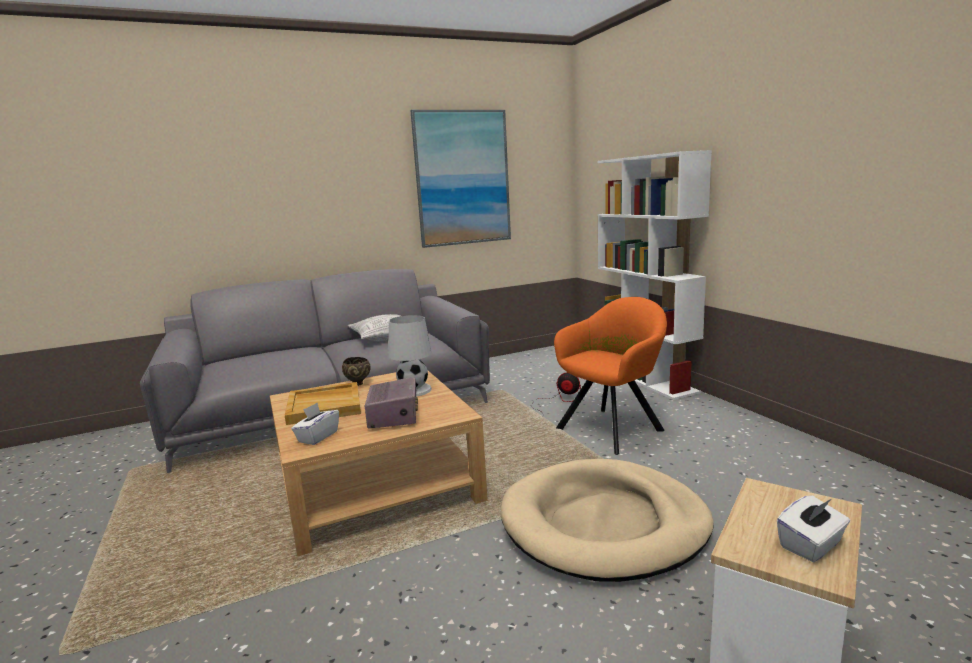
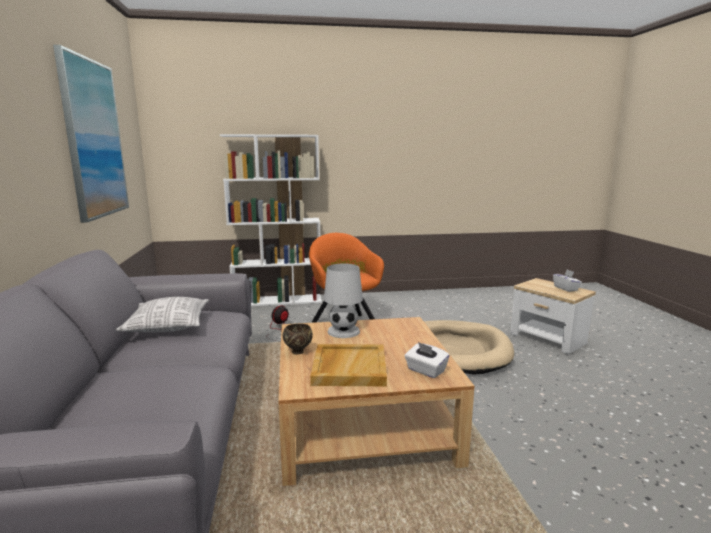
camera: 75 degrees left, 0 degrees up
(394, 416) = (399, 341): radio -> none

